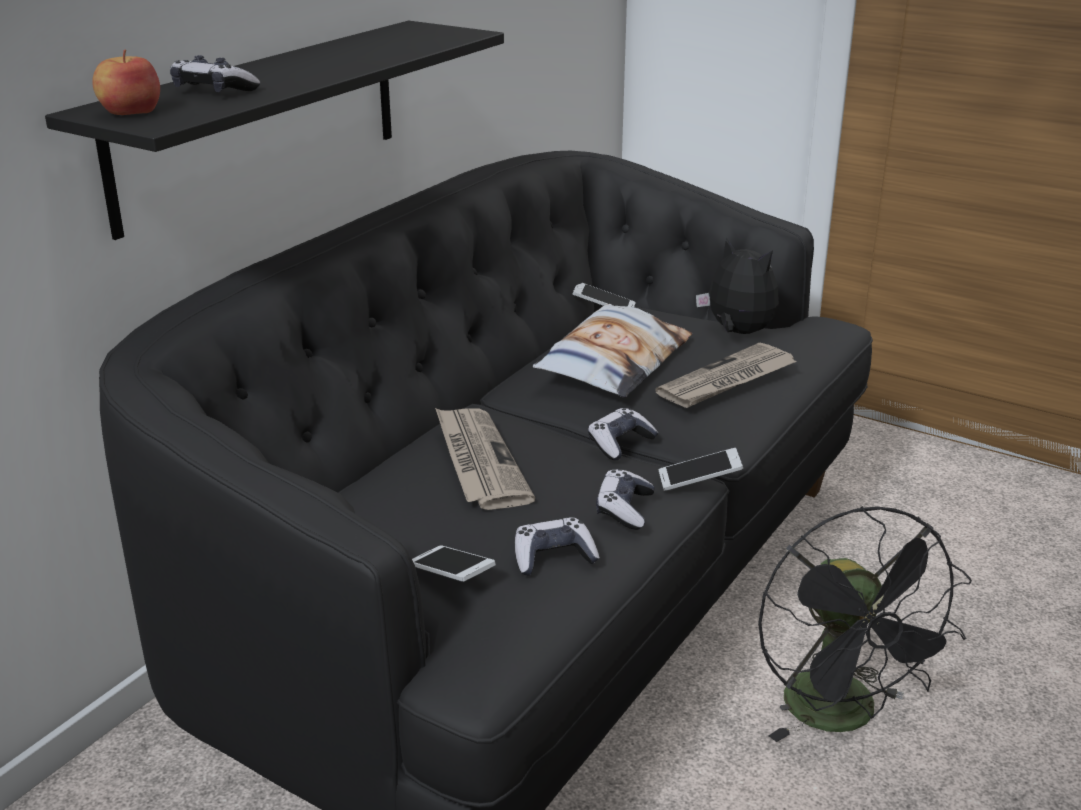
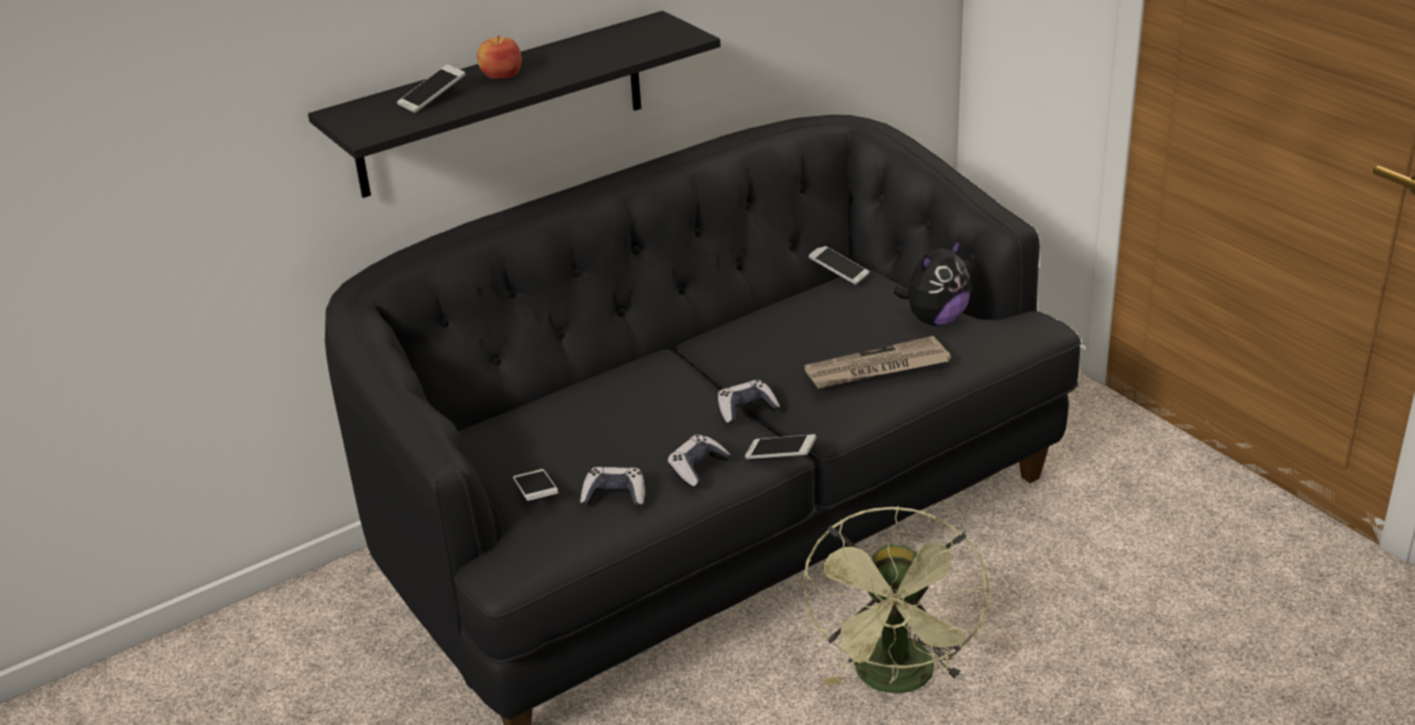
camera: 25 degrees right, 5 degrees up
(130, 112) = (360, 118): apple -> apple (501, 75)
(213, 91) = (433, 98): game controller -> phone
(478, 461) = (620, 405): newspaper -> none
(613, 362) = (798, 332): pillow -> none
(737, 332) = (935, 319): plush toy -> plush toy turned 75 degrees clockwise
(843, 717) = (897, 681): black fan -> green fan

